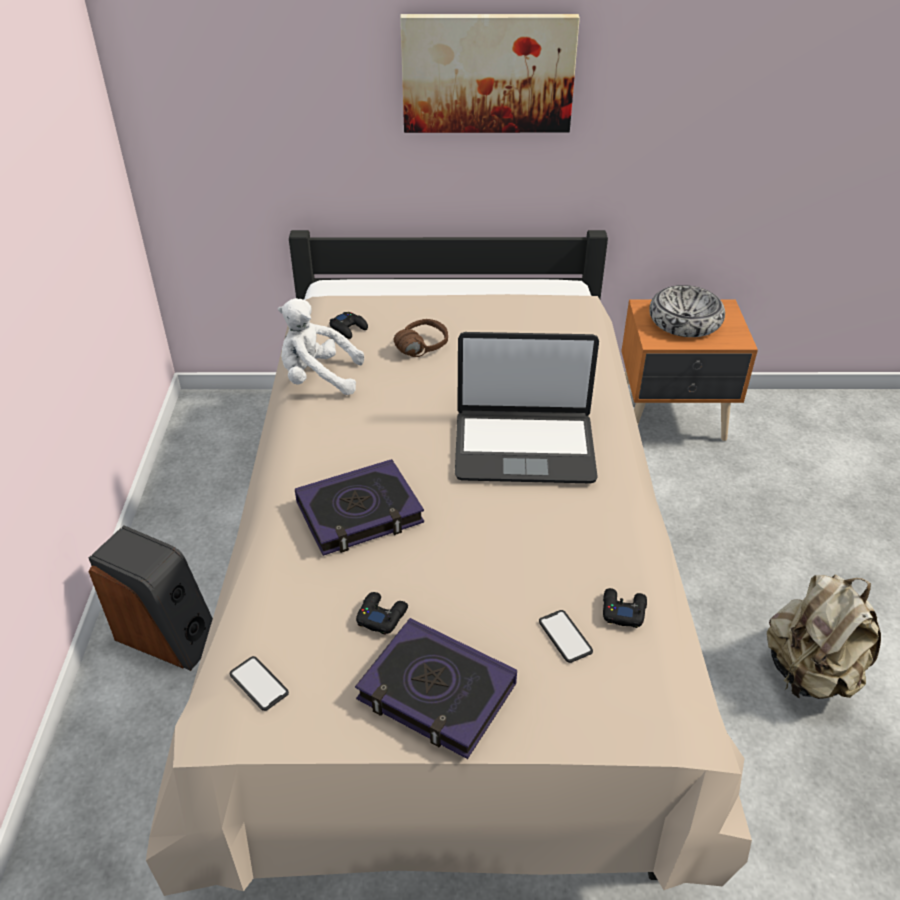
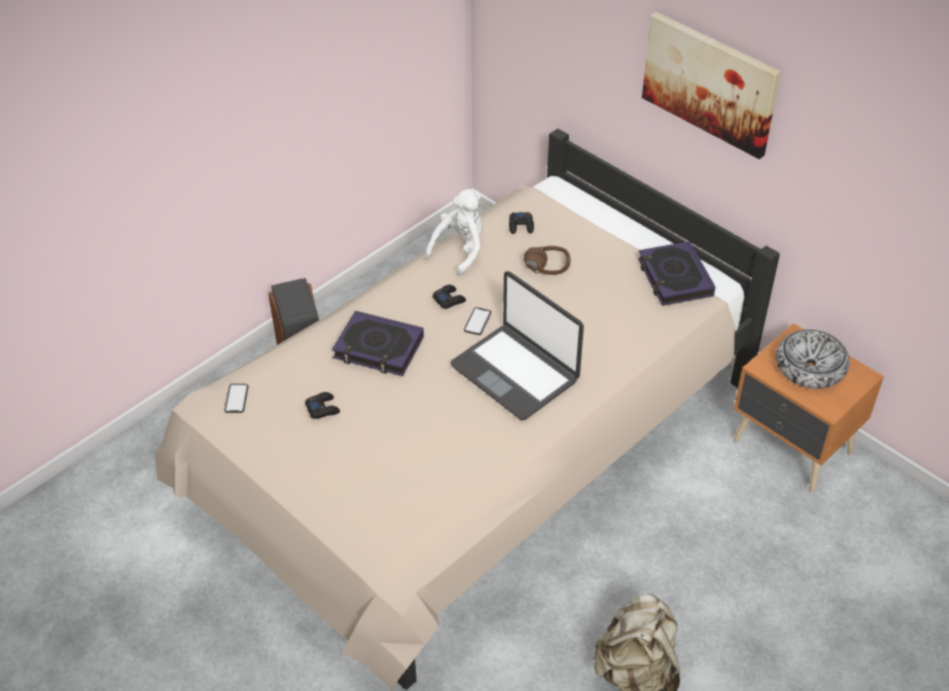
camera: 45 degrees right, 5 degrees up
(318, 378) = (460, 250): white plush toy -> white plush toy turned 75 degrees clockwise
(436, 693) = (301, 462): book -> book (674, 278)
(565, 636) = (391, 484): phone -> phone (477, 321)
(623, 610) = (438, 495): black game controller -> black game controller (449, 299)

